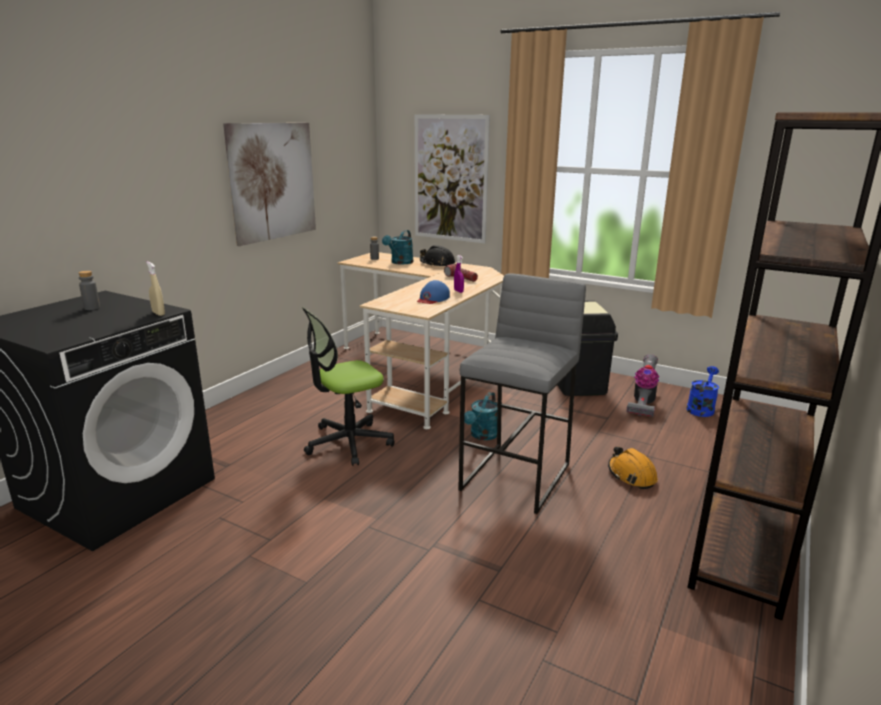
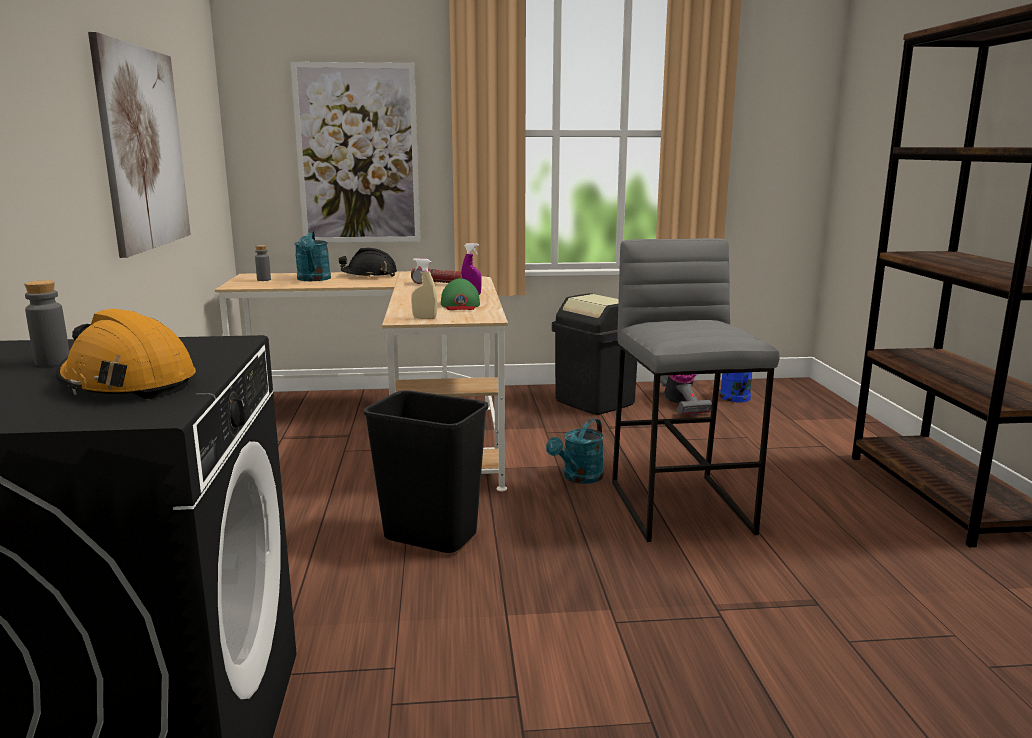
camera: 35 degrees left, 5 degrees down
(158, 313) = (227, 347): beige spray bottle -> beige spray bottle (424, 318)
(348, 443) = (429, 537): office chair -> black trash can
(432, 298) = (460, 305): blue cap -> green cap
(482, 436) = (579, 478): turquoise watering can -> turquoise watering can turned 45 degrees clockwise
(631, 475) = (775, 469): orange hard hat -> orange hard hat (127, 383)

